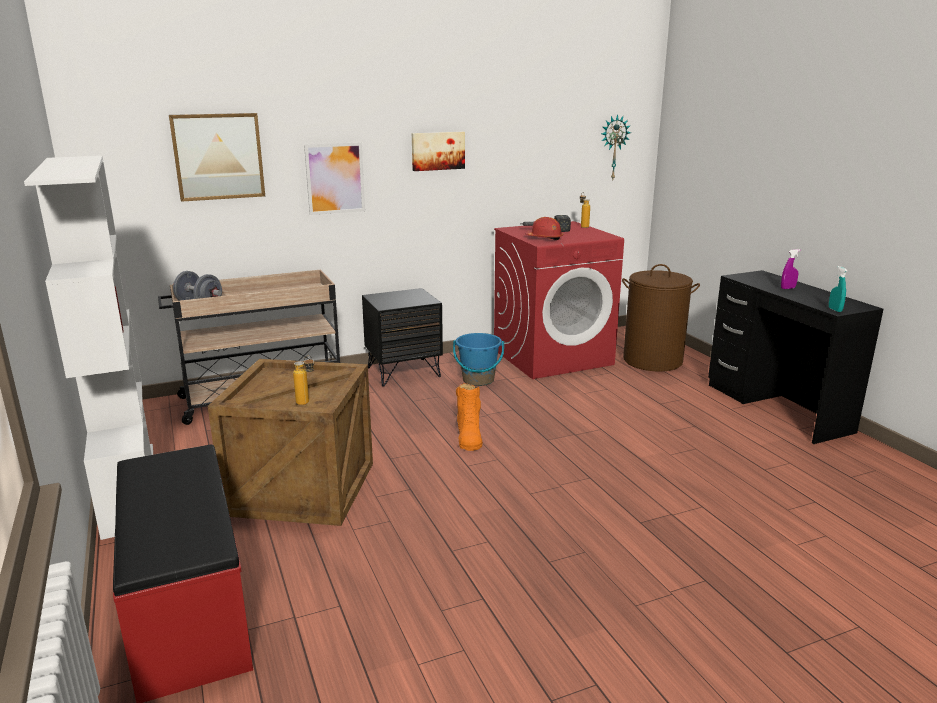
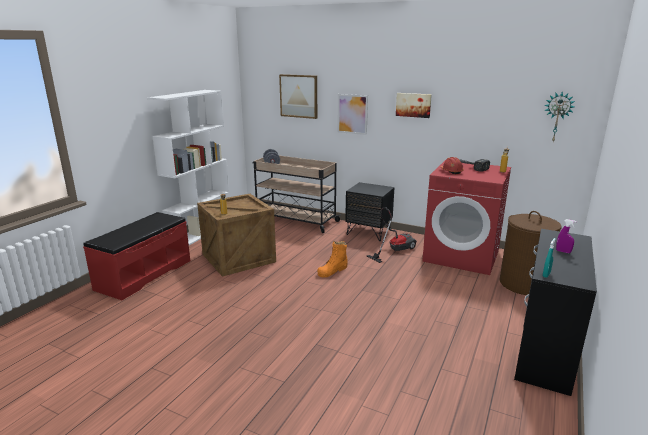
camera: 50 degrees right, 0 degrees up
(478, 380) = (394, 250): blue bucket -> vacuum cleaner

